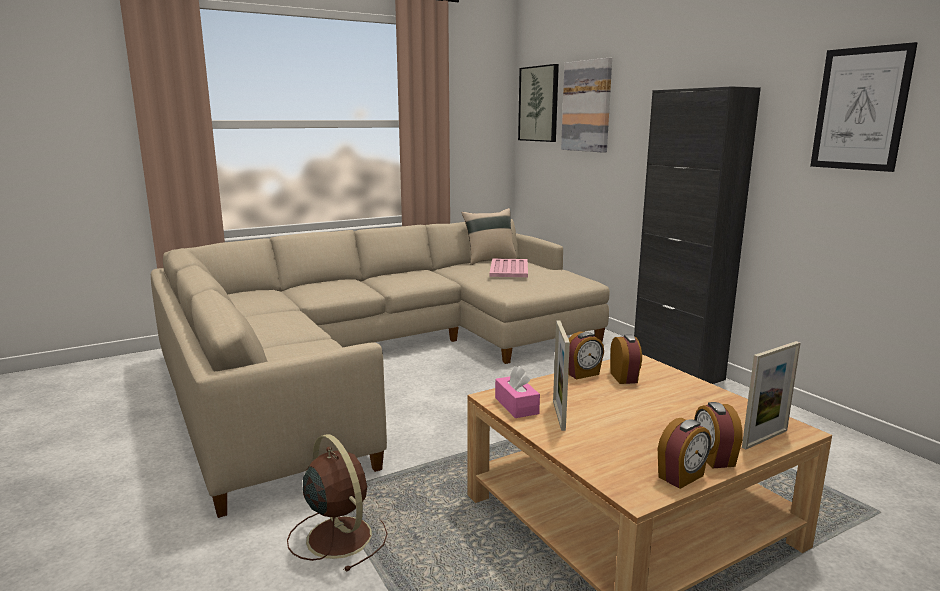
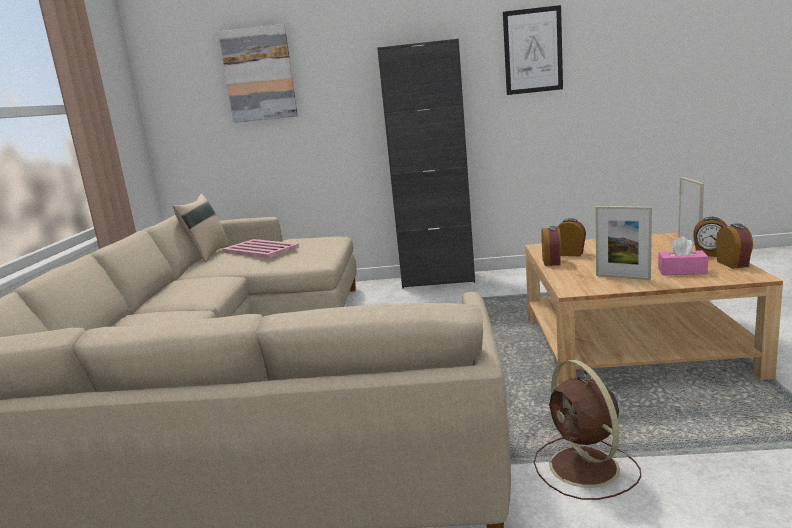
camera: 55 degrees left, 0 degrees up
(338, 535) = (586, 468): brown fan -> brown fan turned 105 degrees counterclockwise
(516, 406) = (596, 286): pink tissue box -> pink tissue box (682, 271)
(539, 104) = (180, 79): picture -> none

